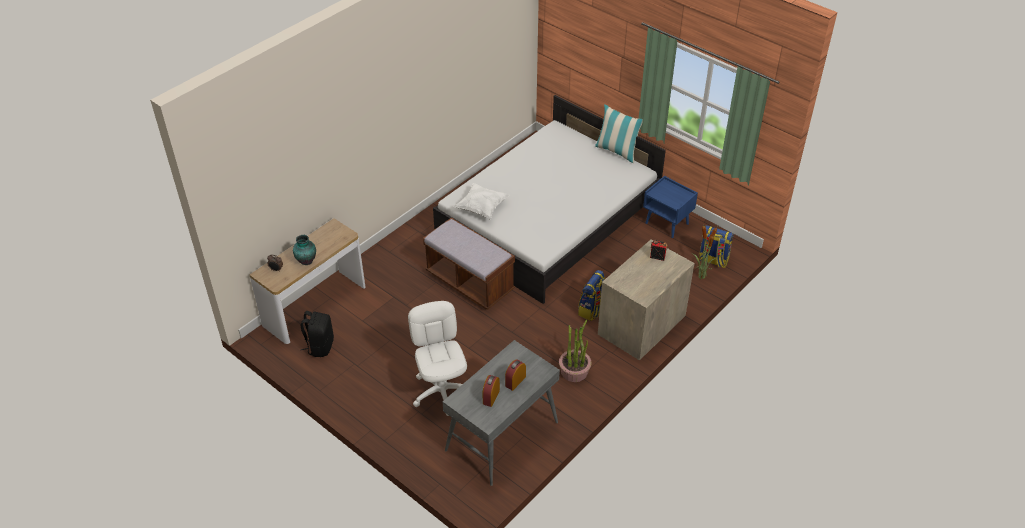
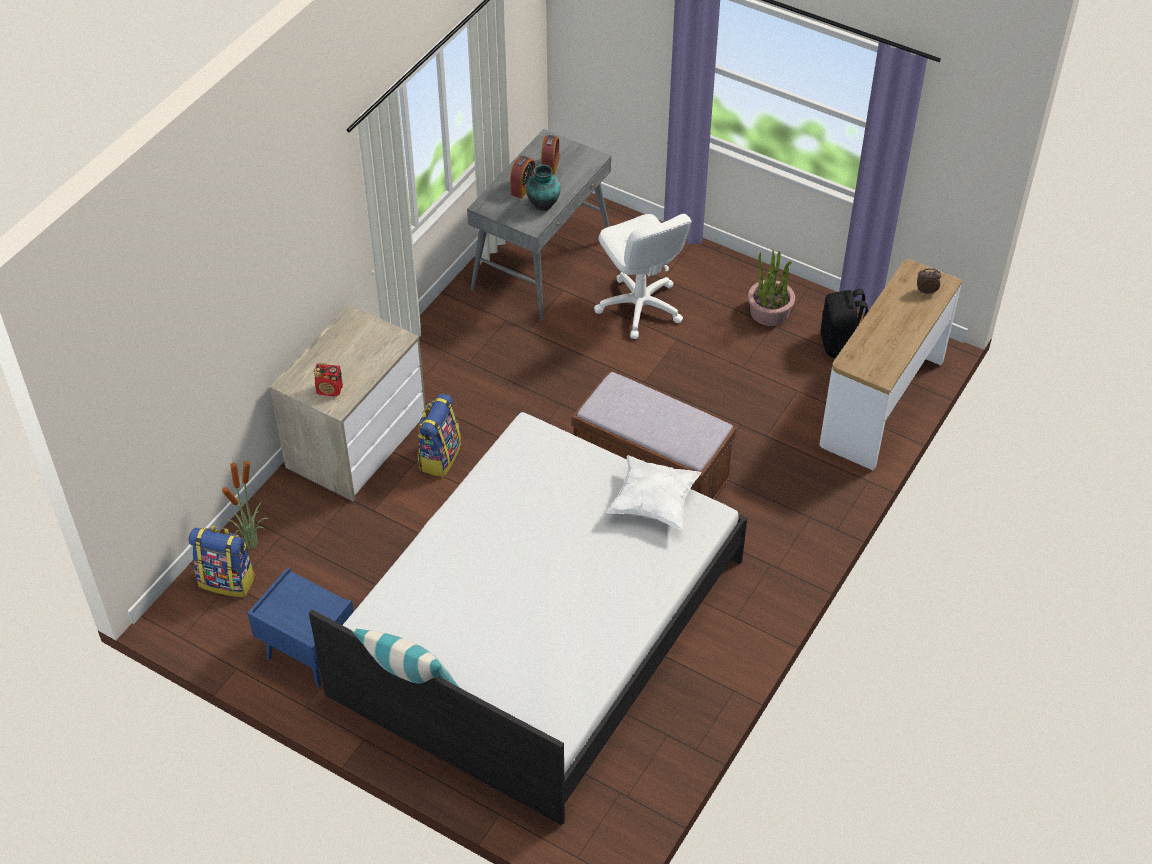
camera: 170 degrees right, 5 degrees up
(306, 260) = (890, 311): vase -> vase (543, 205)
(574, 371) = (456, 358): potted plant -> potted plant (769, 312)

